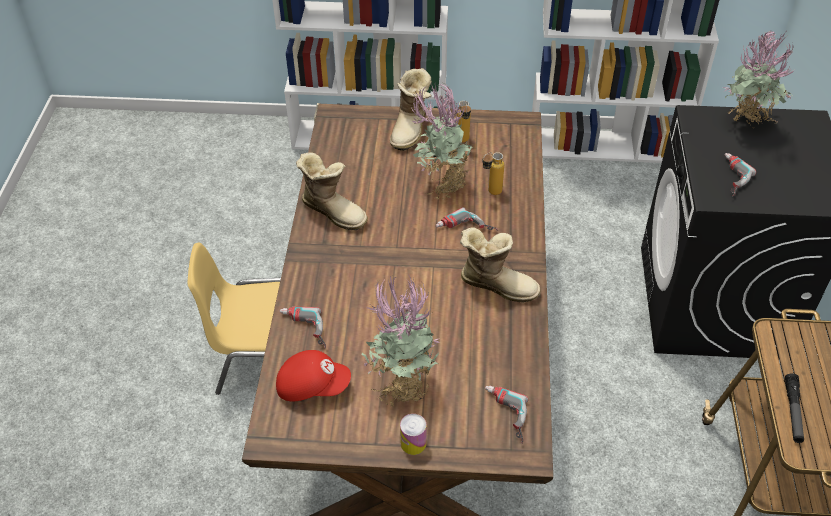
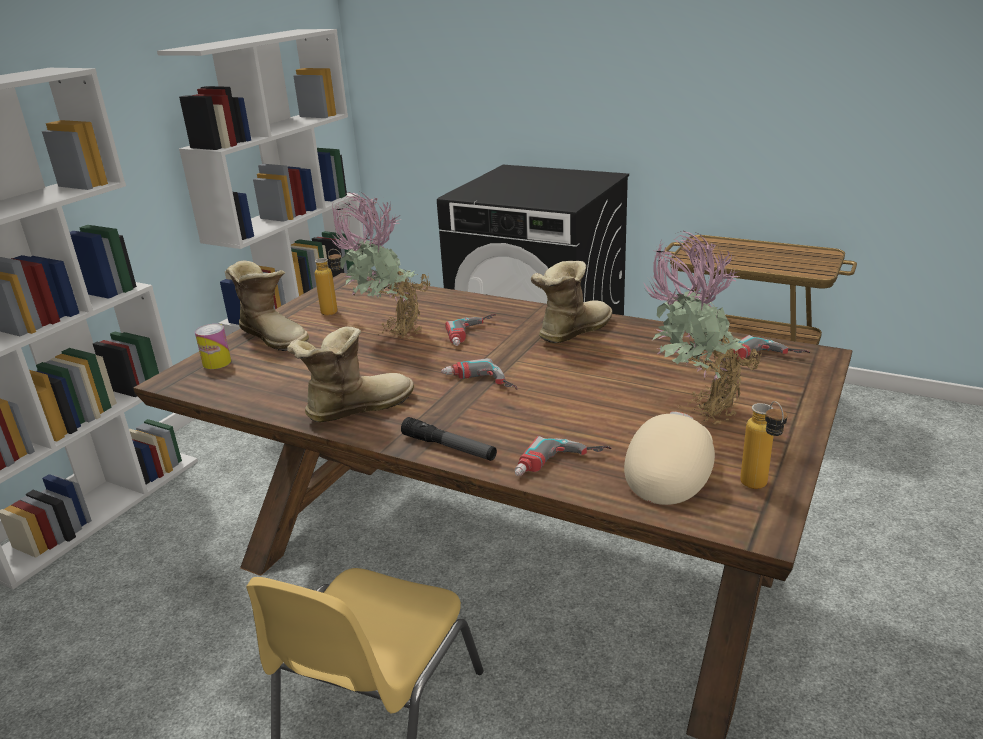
camera: 65 degrees left, 20 degrees down
(312, 385) = (669, 474): red cap -> beige cap
(413, 443) = (792, 417): can -> can (217, 362)
(490, 193) = (432, 313): bottle -> bottle (759, 489)
(729, 177) = (546, 197): power drill -> power drill (478, 384)
(747, 124) = (491, 183): potted plant -> none
(793, 411) = (774, 268): flashlight -> flashlight (449, 447)

